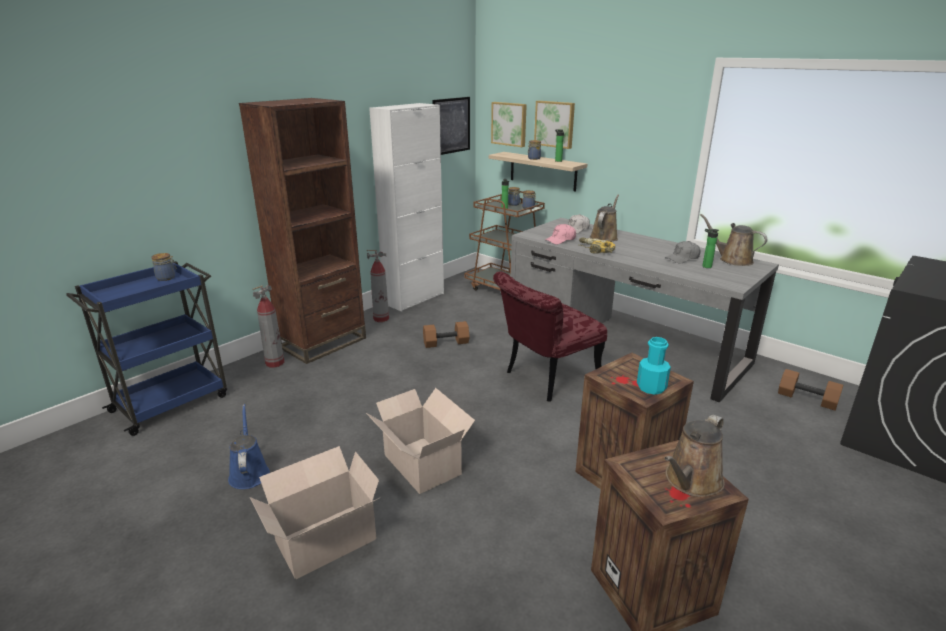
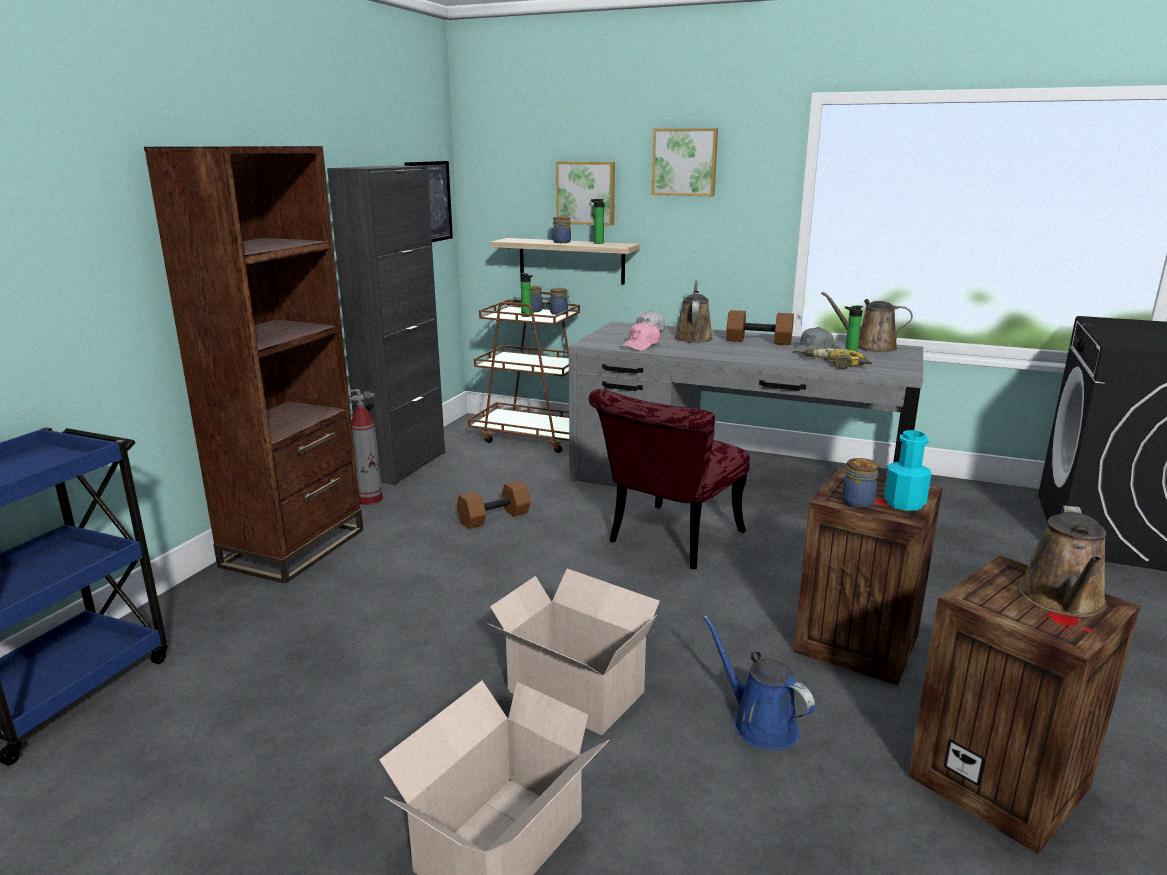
camera: 20 degrees left, 5 degrees down
(167, 278) = (42, 456): jar -> jar (859, 502)
(249, 473) = (291, 773): blue watering can -> blue watering can (760, 723)
(275, 363) = (227, 591): fire extinguisher -> none
(414, 298) = (404, 465): white cabinet -> black cabinet
(509, 124) = (513, 197): picture -> picture (685, 162)
(594, 250) = (697, 352): power drill -> power drill (835, 364)
(806, 399) = (985, 511): brown dumbbell -> brown dumbbell (758, 341)

